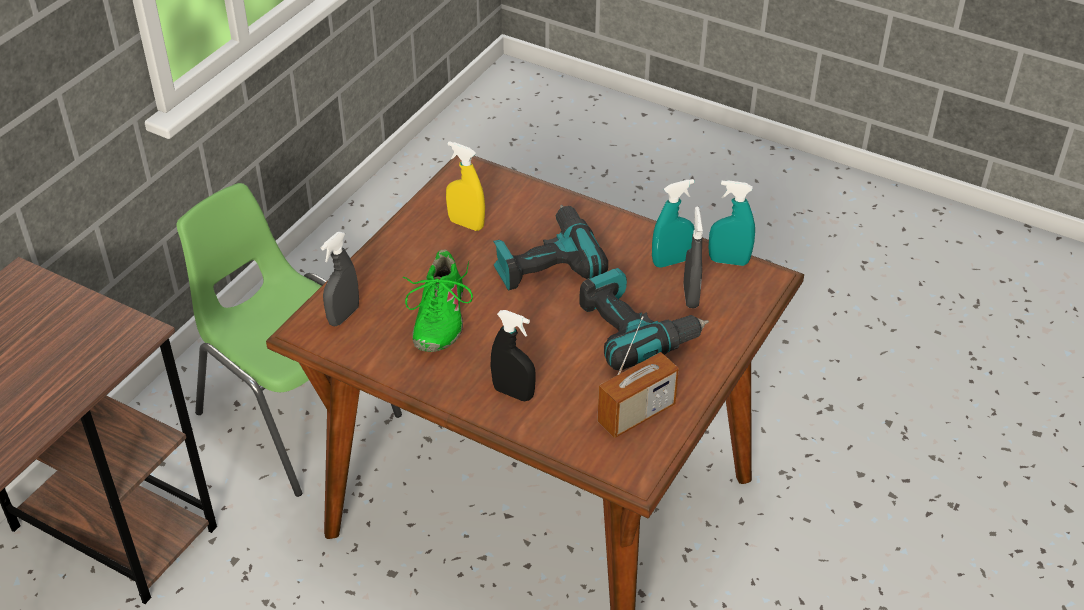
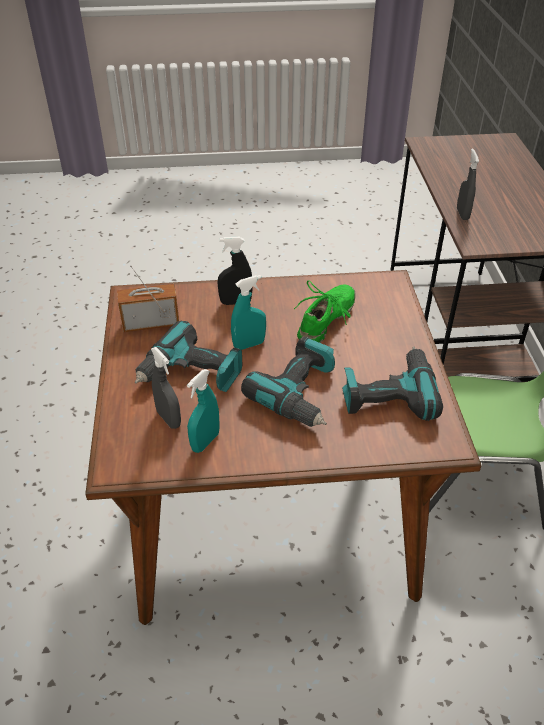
camera: 145 degrees right, 0 degrees up
(343, 316) = (382, 296): grey spray bottle -> grey spray bottle (462, 214)
(438, 318) = (326, 321): green shoe -> green shoe turned 60 degrees clockwise
(466, 224) = (388, 393): yellow spray bottle -> power drill
(636, 414) = (151, 323): radio -> radio turned 60 degrees clockwise
(728, 261) = (157, 467): turquoise spray bottle -> turquoise spray bottle (249, 344)

